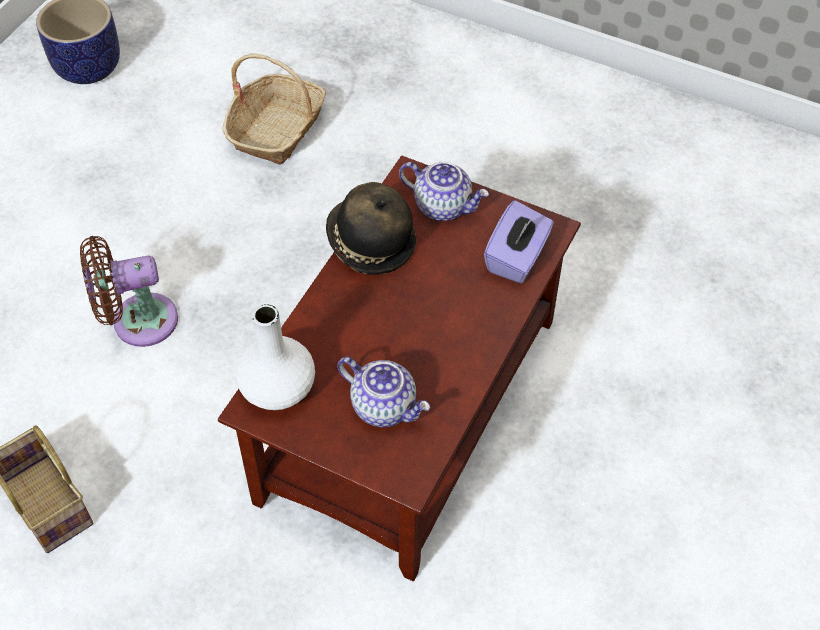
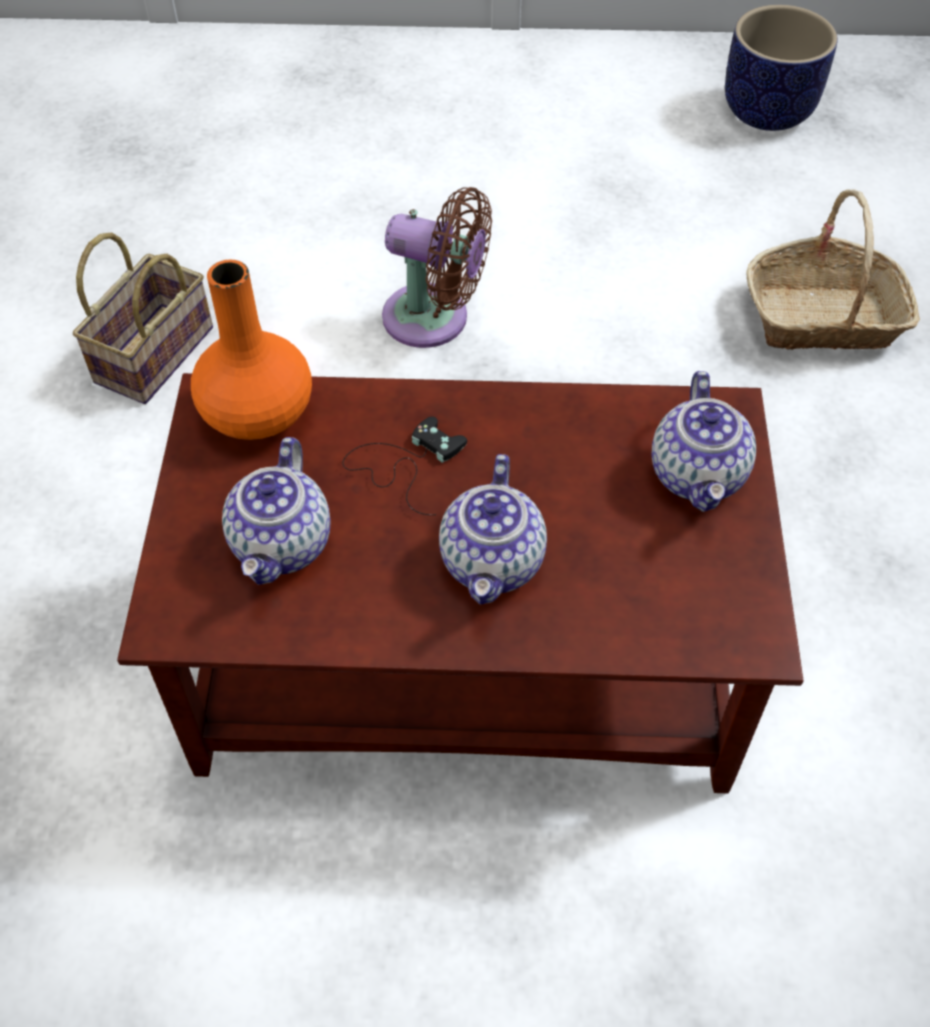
camera: 65 degrees right, 0 degrees up
(138, 321) = (434, 319): brown fan -> brown fan turned 150 degrees clockwise
(276, 388) = (257, 412): white vase -> orange vase
(360, 329) = (404, 464): none -> black game controller
(370, 243) = (566, 415): hat -> none
(450, 314) = (493, 563): none -> teapot
(517, 258) = (660, 612): purple tissue box -> none

